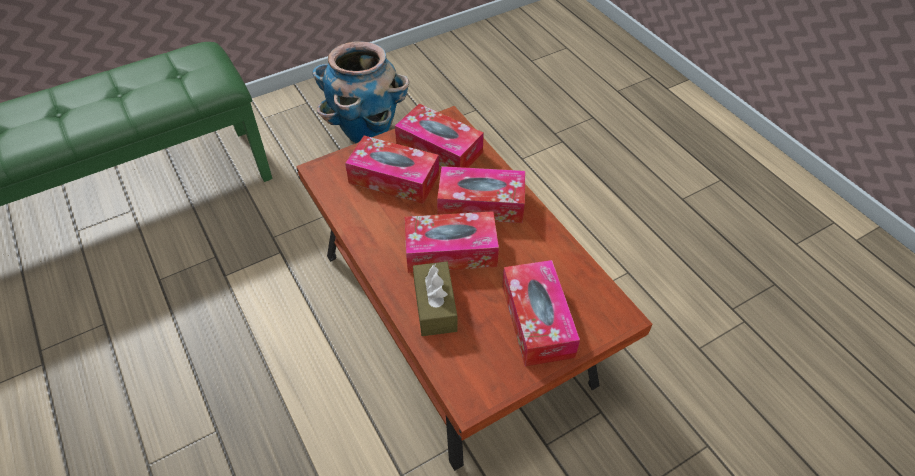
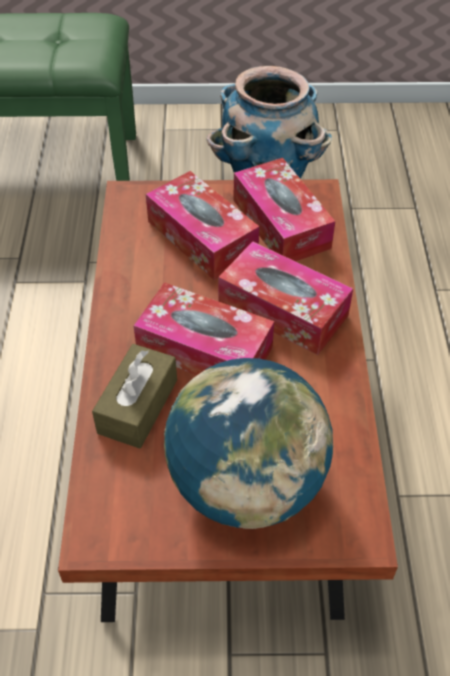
camera: 30 degrees right, 0 degrees up
(537, 320) = (246, 484): tissue box -> globe

